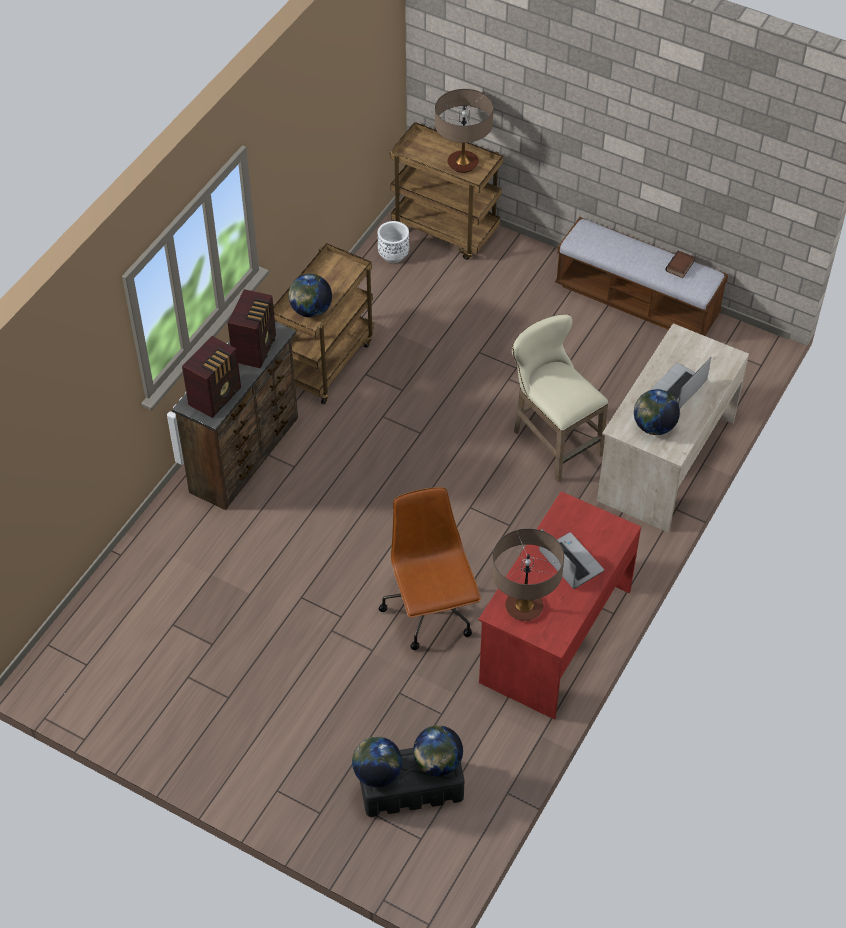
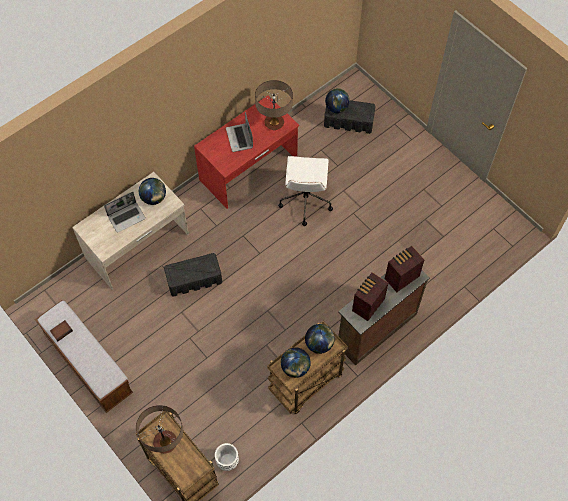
camera: 160 degrees left, 10 degrees up
(377, 773) = (366, 112): globe -> globe (295, 368)
(431, 611) = (305, 201): brown office chair -> white office chair
(552, 441) = (193, 279): beige stool -> black storage box

